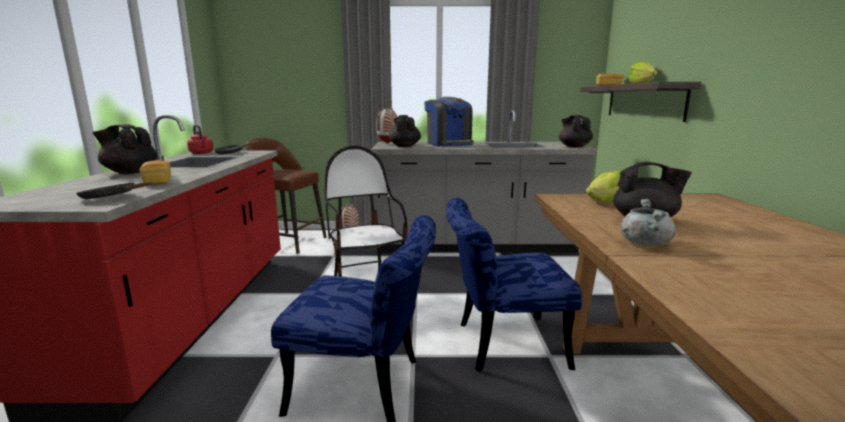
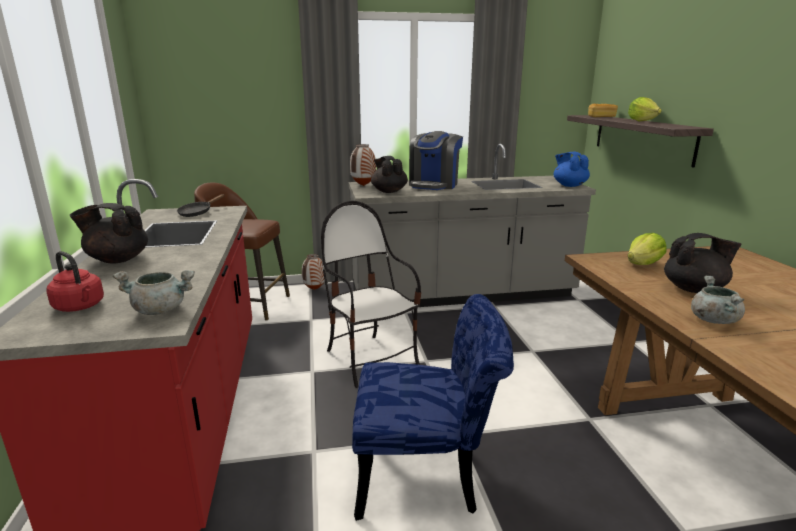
camera: 10 degrees left, 5 degrees up
(113, 197) = (161, 310): black frying pan -> grey cooking pot
(158, 182) = (177, 277): bread -> none
(202, 153) = (159, 215): red kettle -> red kettle (80, 307)
(449, 144) = (434, 185): coffee machine -> coffee machine turned 60 degrees clockwise
(500, 344) = (538, 411): blue chair -> none
(574, 146) = (569, 185): black teapot -> blue teapot

